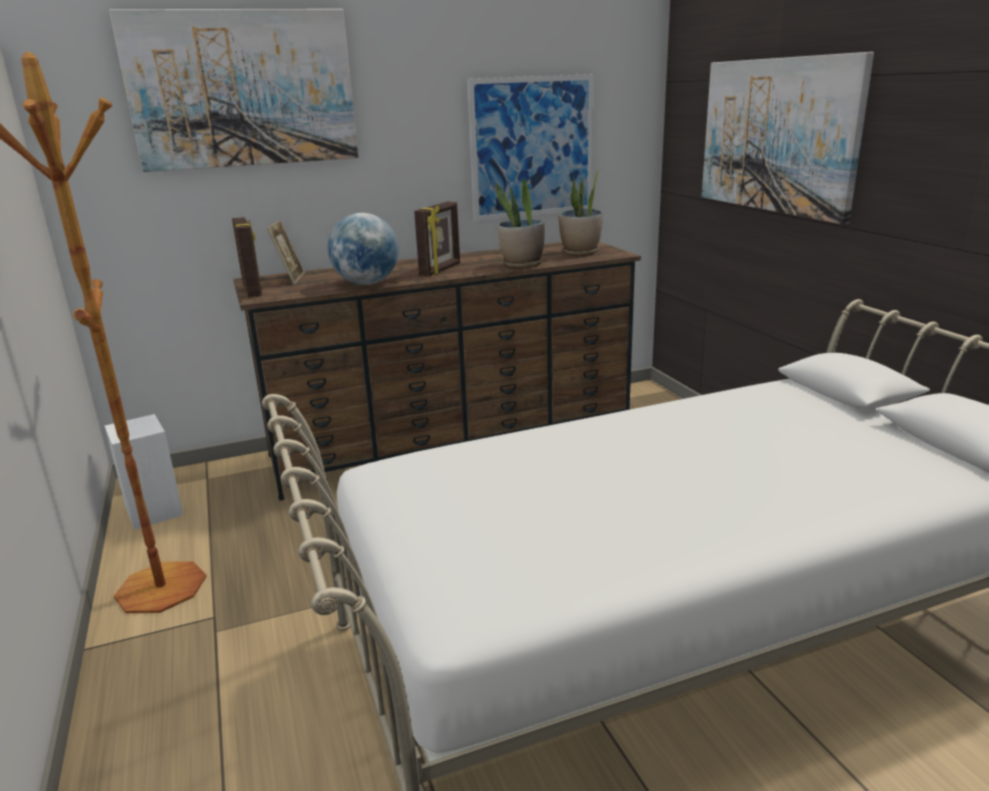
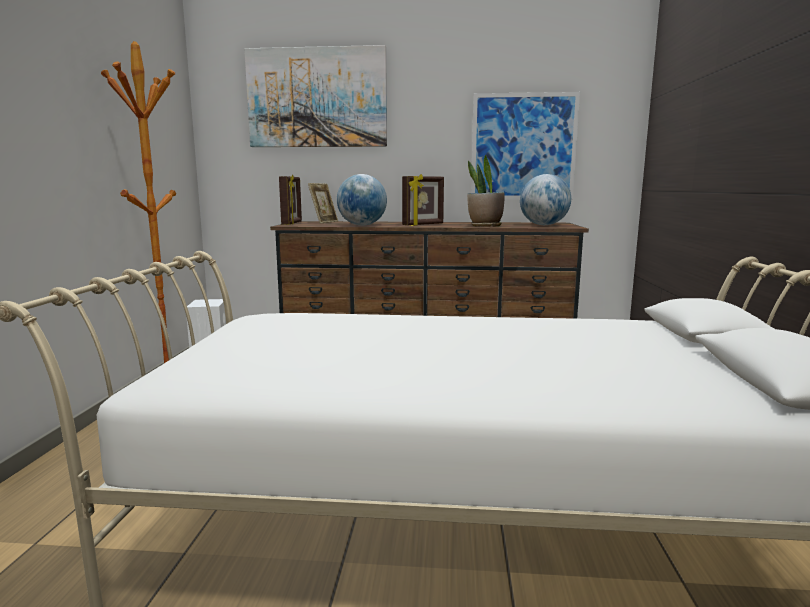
camera: 25 degrees right, 10 degrees down
(580, 252) = (543, 225): potted plant -> globe
(777, 135) = (712, 121): picture -> none

